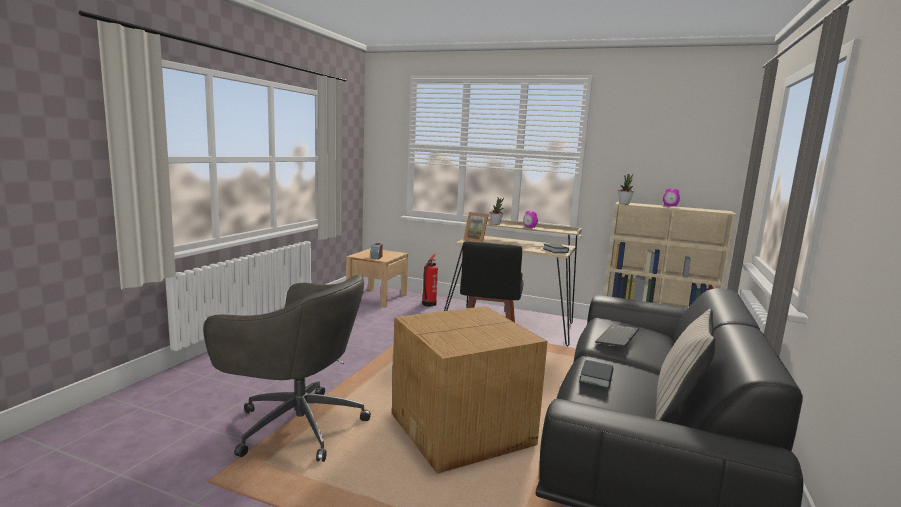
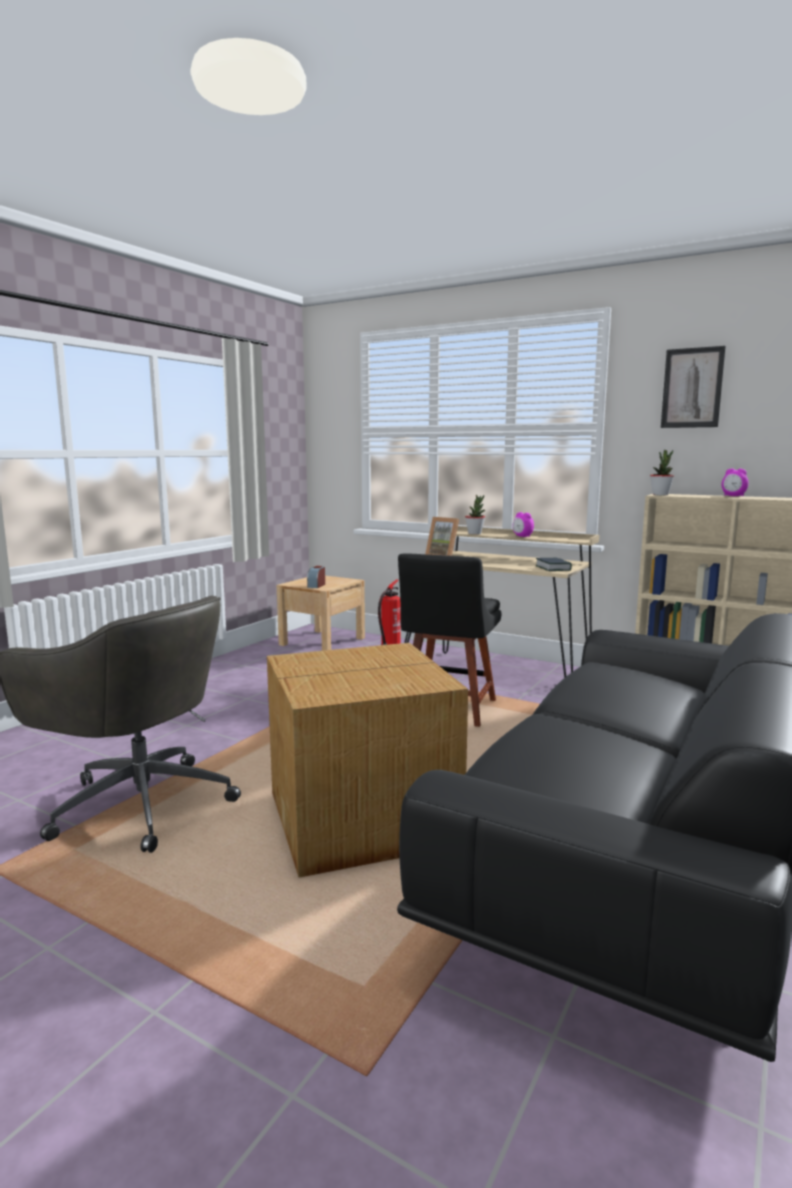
camera: 10 degrees right, 0 degrees up
(596, 378) = (531, 745): book -> none
(618, 338) = (604, 689): keyboard -> none
(644, 133) = (692, 388): none -> picture
(678, 405) = (651, 788): beige pillow -> none

